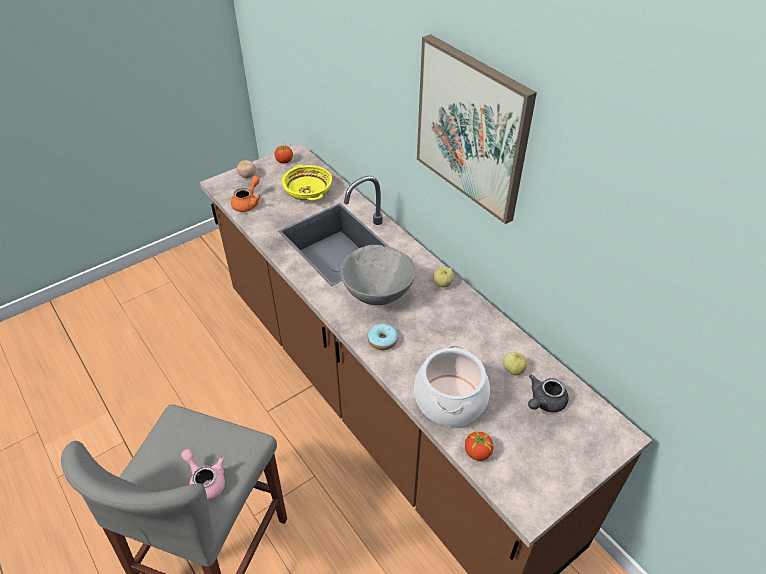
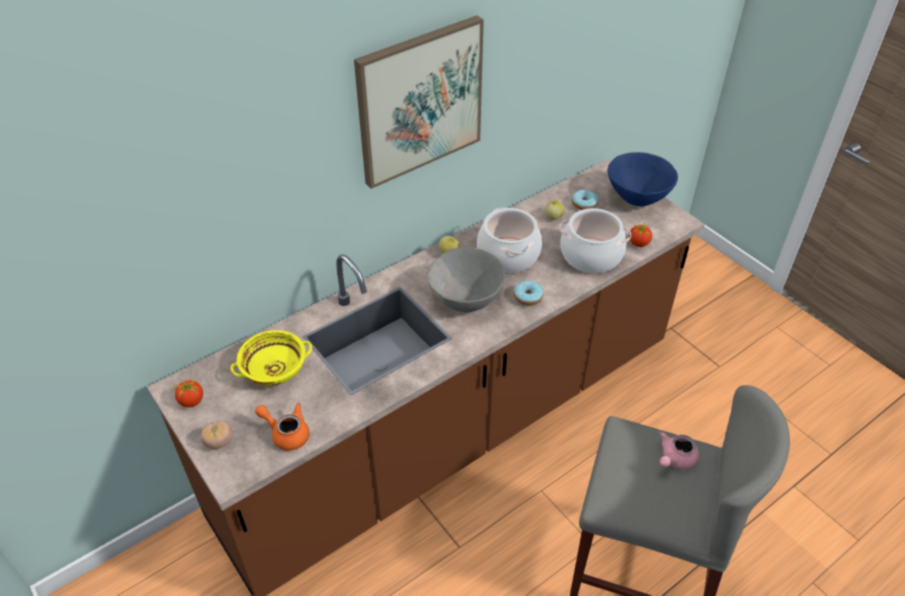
camera: 90 degrees left, 0 degrees up
(444, 328) = (508, 255): none -> cooking pot
(544, 402) = (584, 204): grey teapot -> donut
(568, 463) = (637, 199): none -> blue bowl

